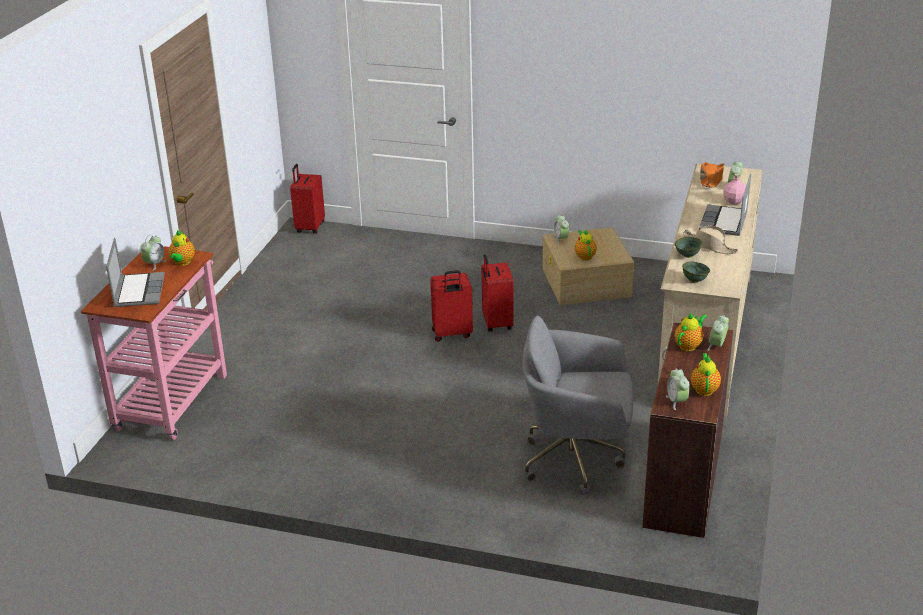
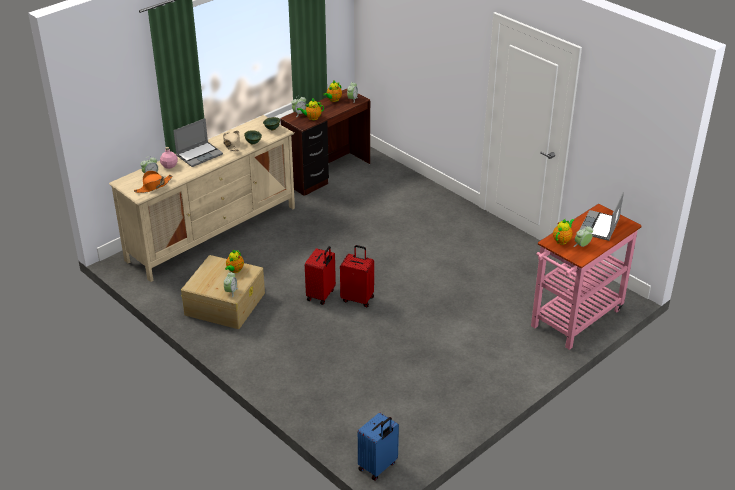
camera: 150 degrees left, 5 degrees up
(309, 227) = (378, 467): red suitcase -> blue suitcase
(576, 463) = (368, 198): grey office chair -> none

